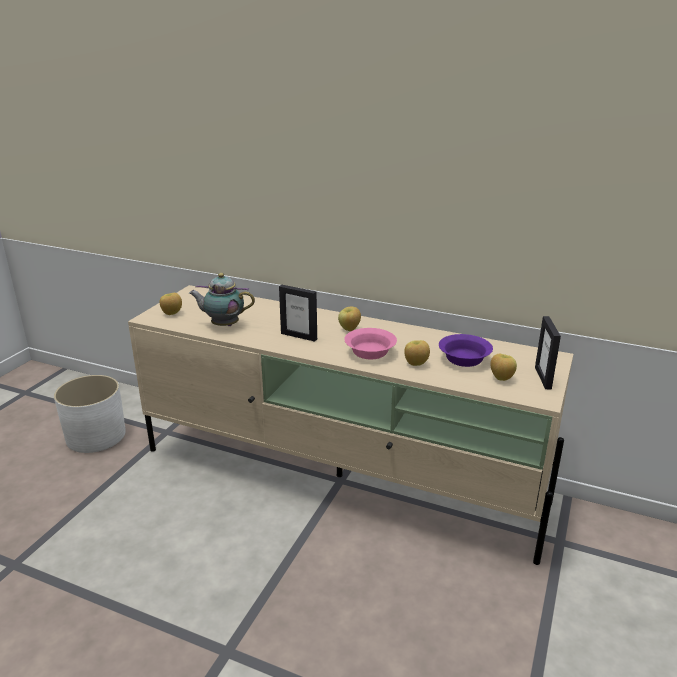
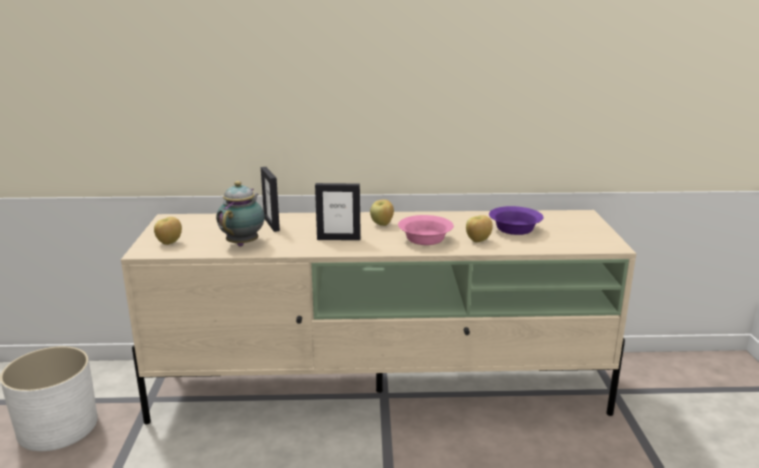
camera: 25 degrees left, 5 degrees down
(223, 325) = (244, 243): teapot -> teapot turned 120 degrees clockwise
(501, 378) = (562, 238): apple -> none
(543, 378) = (594, 231): picture frame -> picture frame (272, 224)

